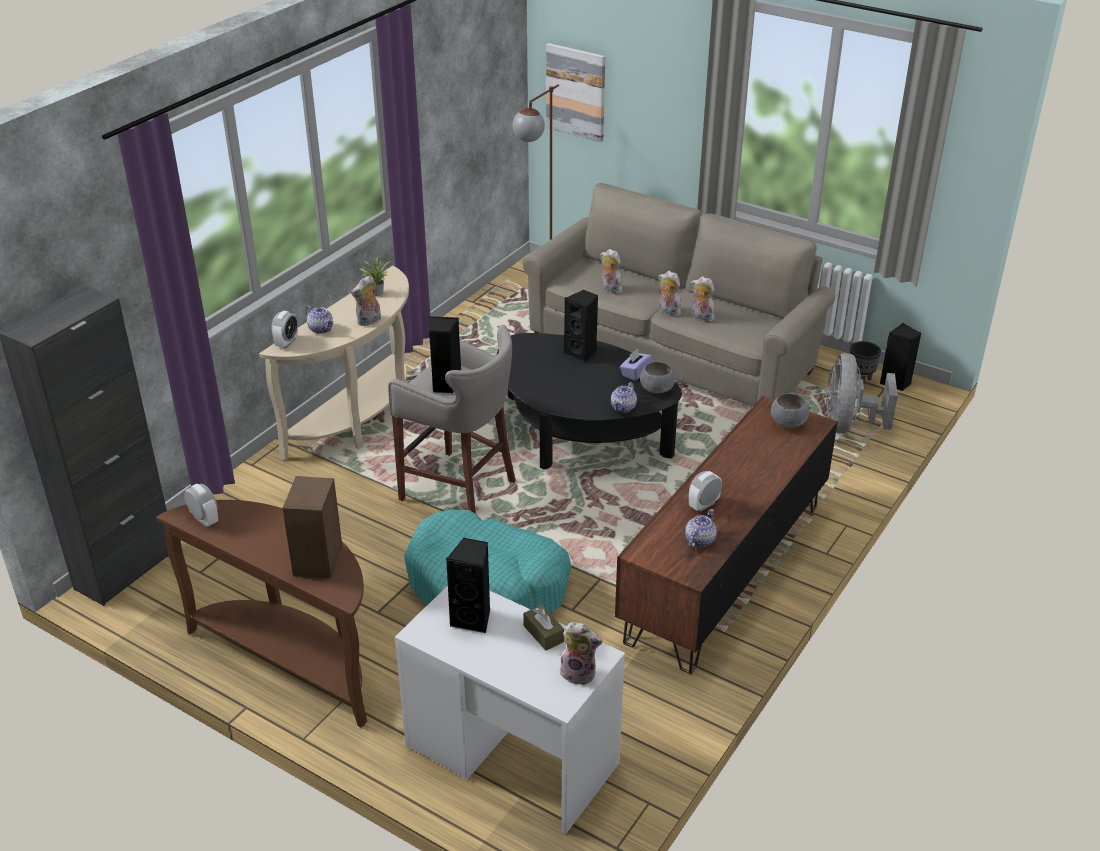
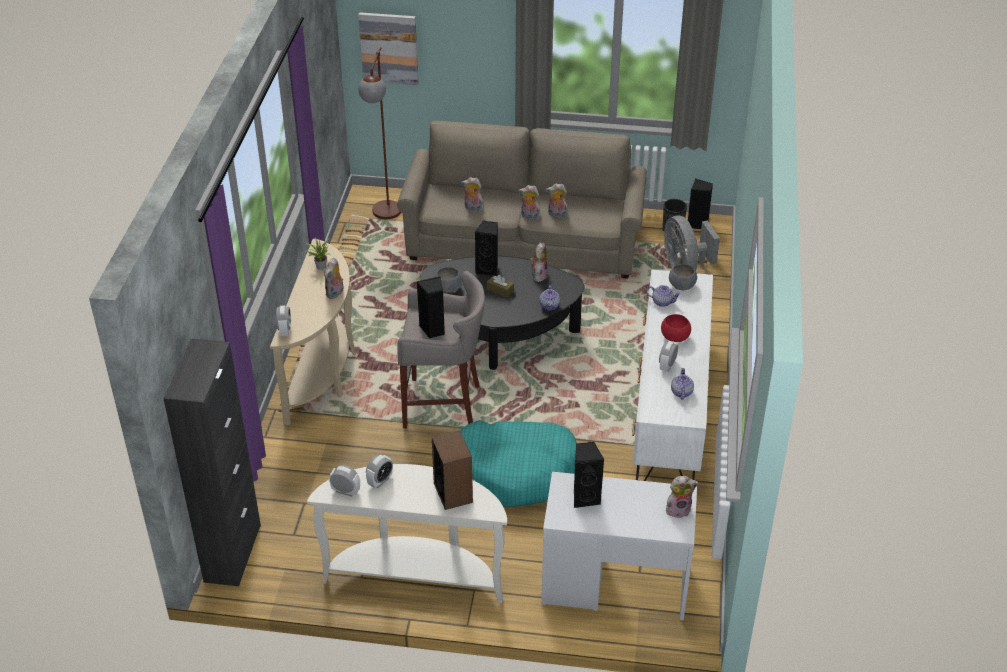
camera: 25 degrees left, 5 degrees up
(250, 521) = (380, 481): none -> alarm clock
(293, 659) = (416, 573): brown console table -> white console table
(321, 329) = (302, 311): teapot -> teapot (662, 302)
(543, 634) = (638, 491): brown tissue box -> brown tissue box (500, 290)
(635, 373) = (538, 275): purple tissue box -> plush toy
(657, 389) = (563, 283): grey bowl -> grey bowl (448, 288)
(724, 572) = (669, 407): brown tv stand -> white tv stand
(738, 476) = (675, 337): none -> red bowl

